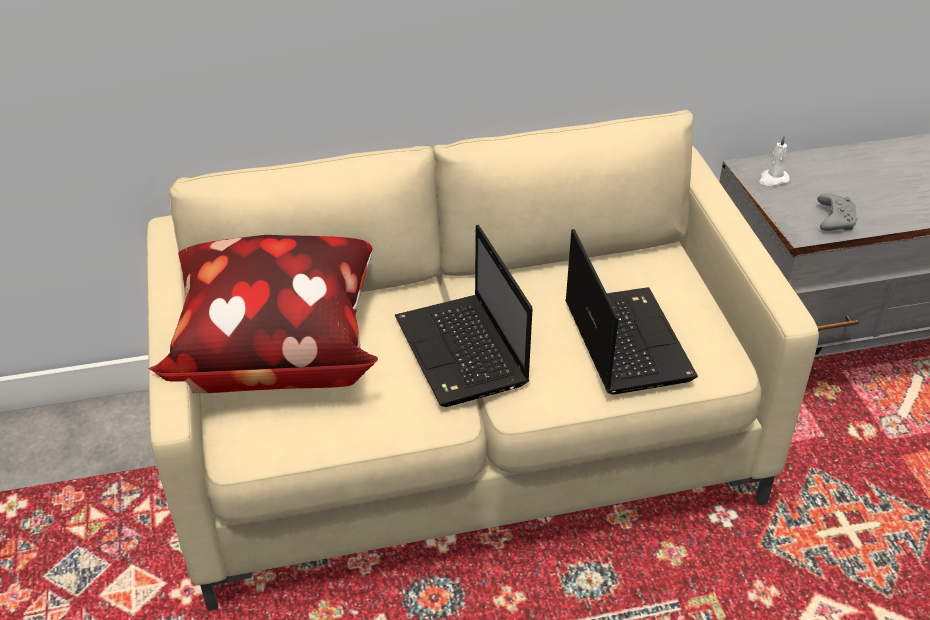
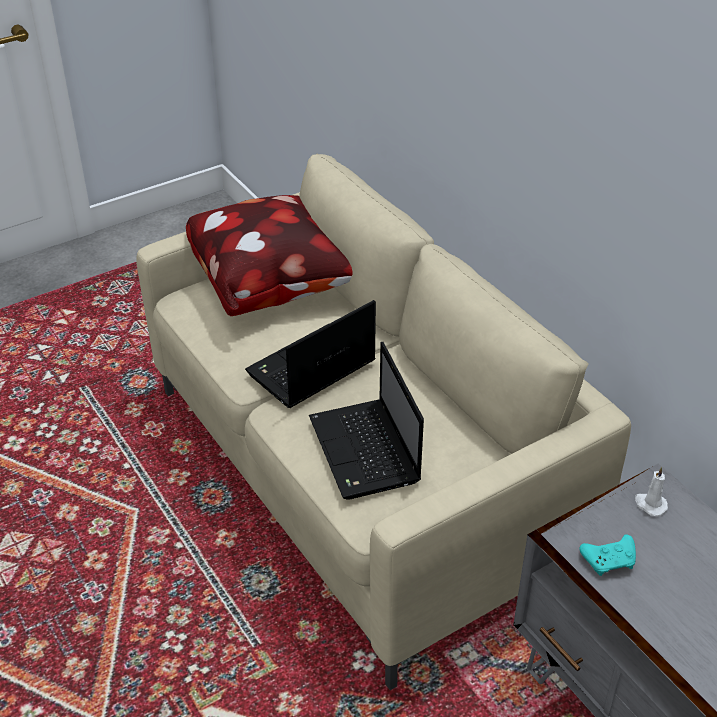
camera: 70 degrees right, 0 degrees up
(624, 340) = (366, 452): laptop -> laptop turned 105 degrees clockwise
(834, 219) = (610, 560): grey game controller -> turquoise game controller

